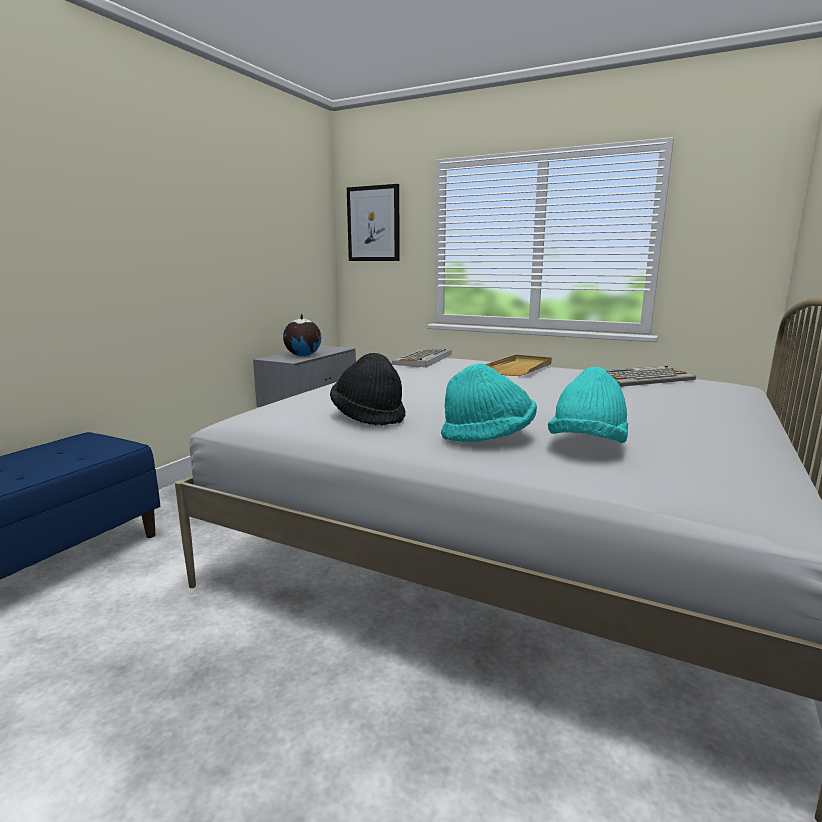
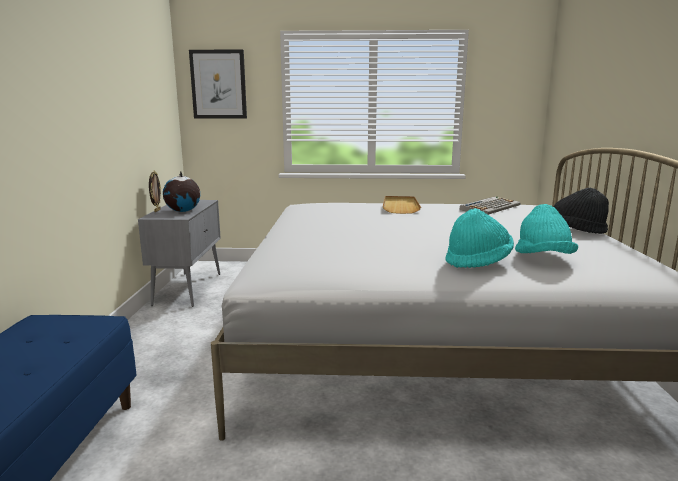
camera: 25 degrees left, 0 degrees up
(282, 353) = (157, 210): none -> picture frame
(369, 416) = (370, 258): black hat -> black hat (576, 230)
(423, 359) = (314, 206): keyboard -> none

